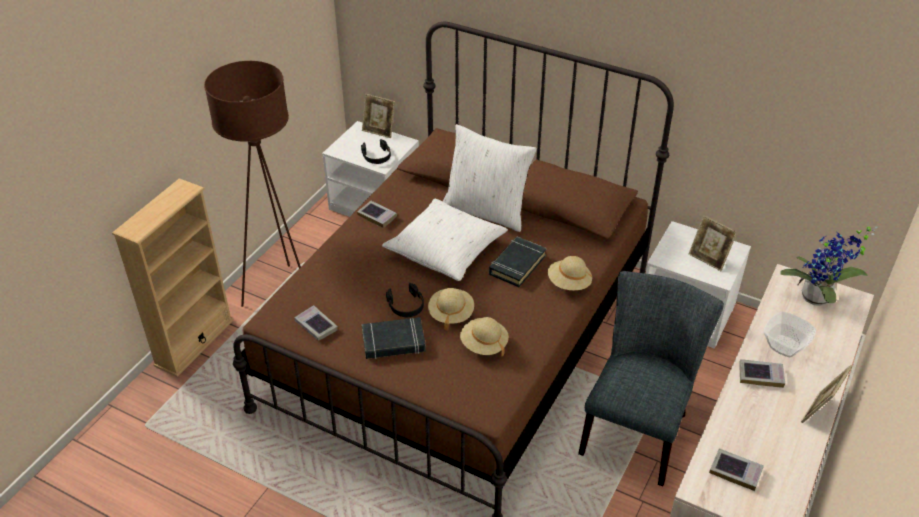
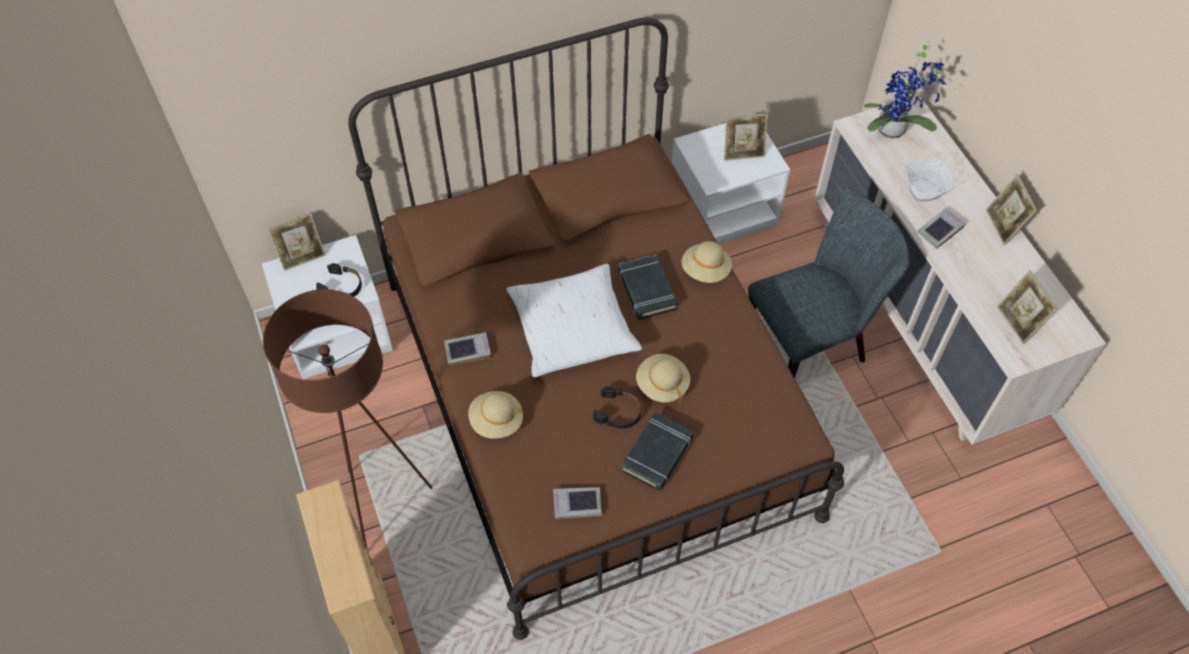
camera: 50 degrees left, 15 degrees up
(484, 344) = (723, 387): beige hat -> beige hat (496, 421)
(486, 211) = (550, 259): white pillow -> none
(636, 429) = (810, 344): grey chair -> grey chair turned 90 degrees clockwise
(735, 471) = (1018, 322): book -> picture frame

